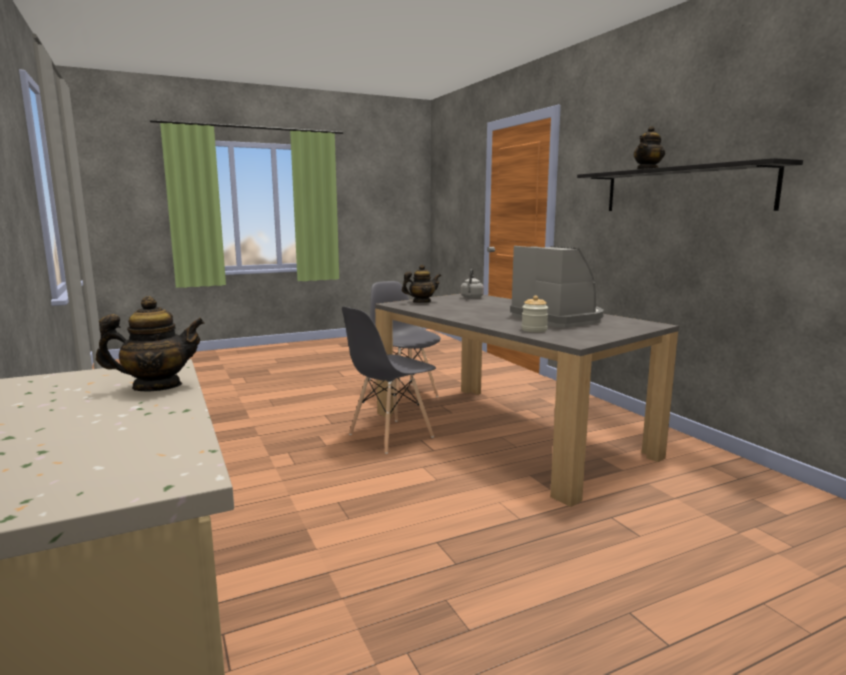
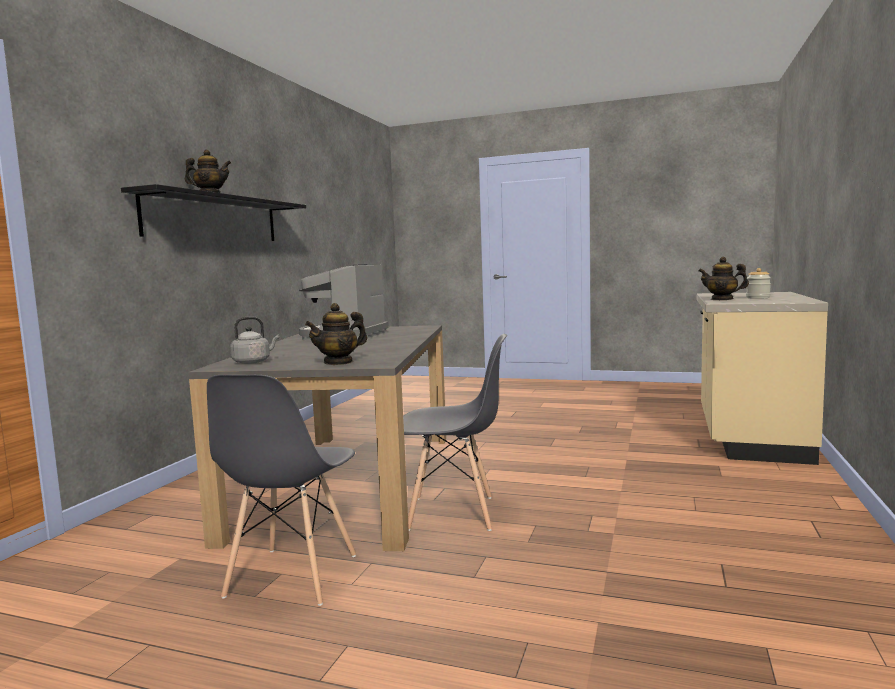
camera: 135 degrees left, 5 degrees down
(421, 302) = (339, 362): teapot -> teapot turned 60 degrees counterclockwise
(534, 330) = (407, 332): jar -> jar (758, 298)

